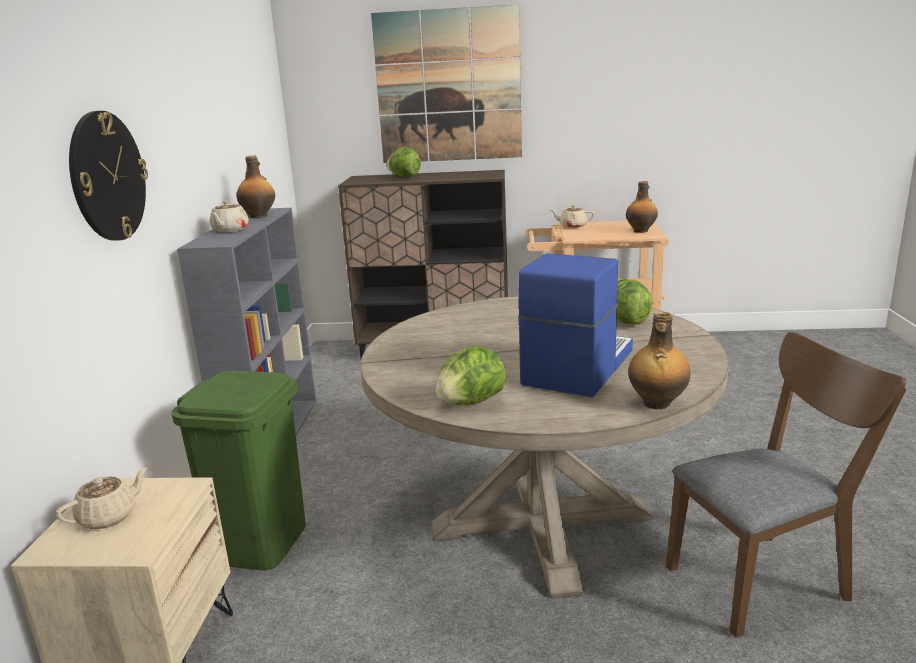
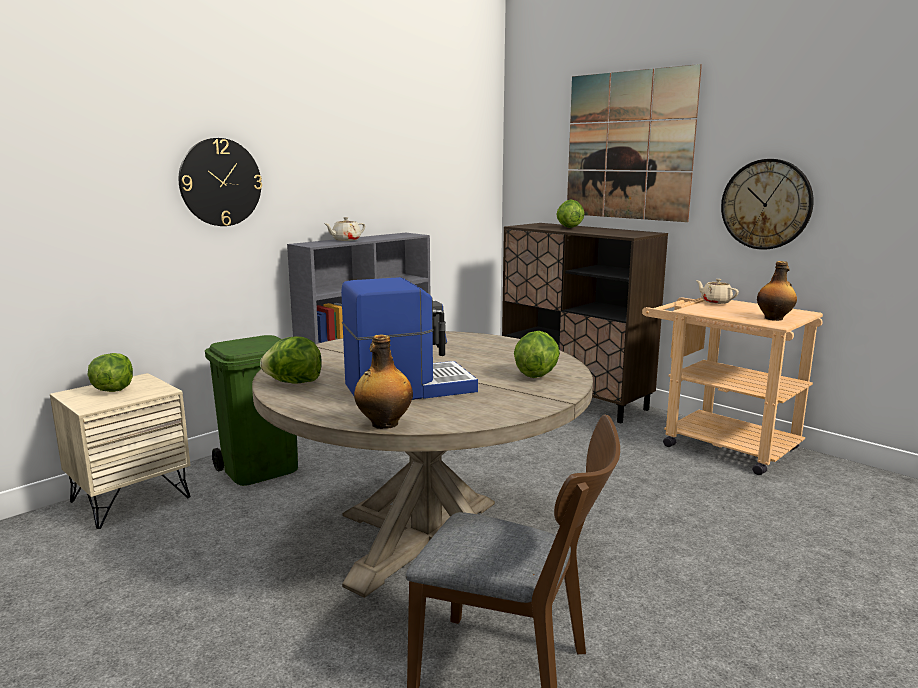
camera: 40 degrees right, 5 degrees down
(109, 517) = (113, 390): beige teapot -> lettuce
(259, 216) = (391, 236): bottle -> none
(593, 133) = (766, 204): none -> wall clock

